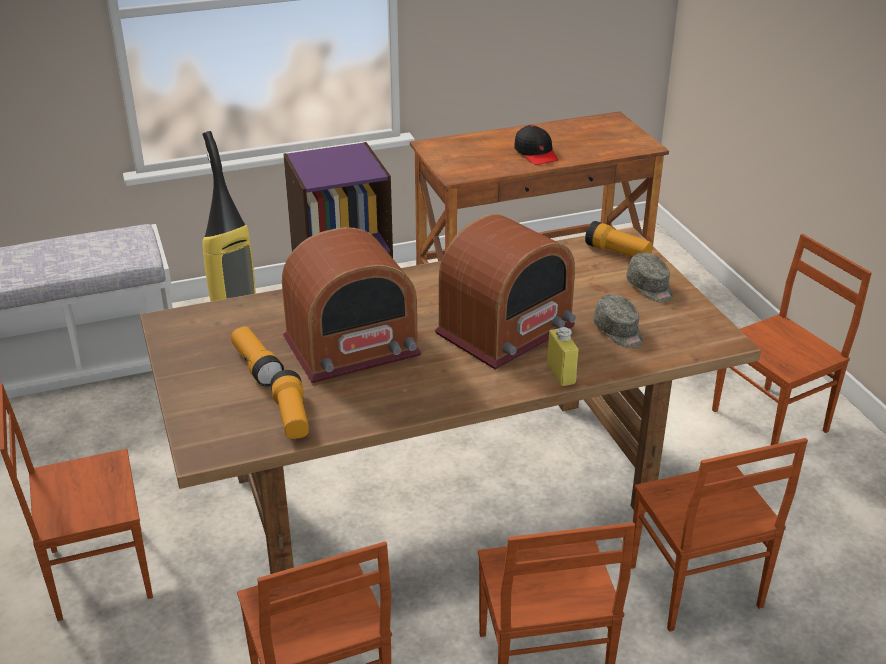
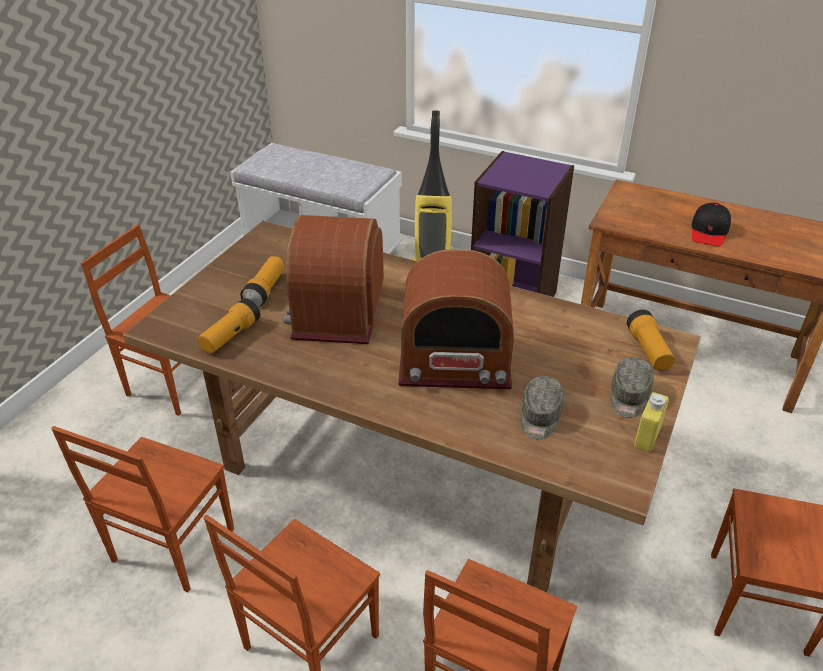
camera: 45 degrees right, 5 degrees up
(352, 347) = (337, 311): radio -> radio turned 75 degrees clockwise
(561, 374) = (440, 420): yellow bottle -> yellow bottle (647, 437)

